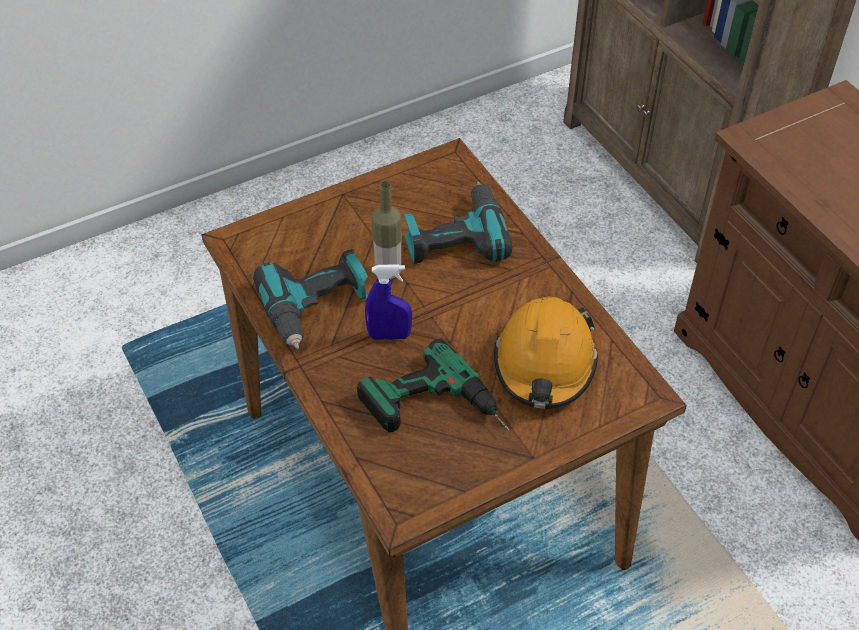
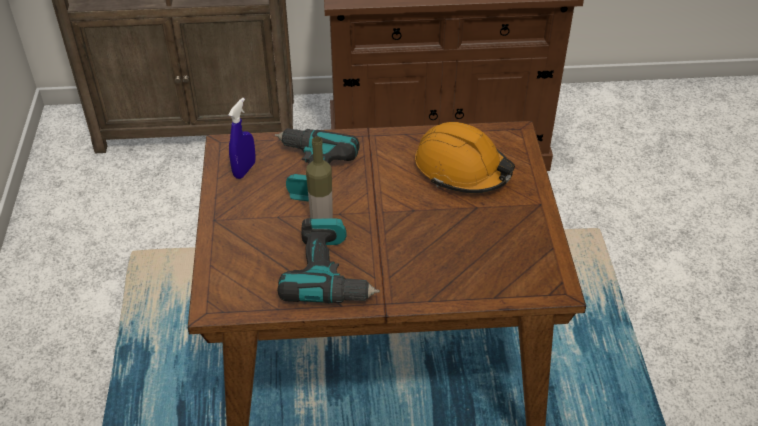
camera: 65 degrees left, 5 degrees down
(389, 335) = (386, 241): blue spray bottle -> blue spray bottle (244, 170)
(437, 413) = (476, 239): power drill -> none

